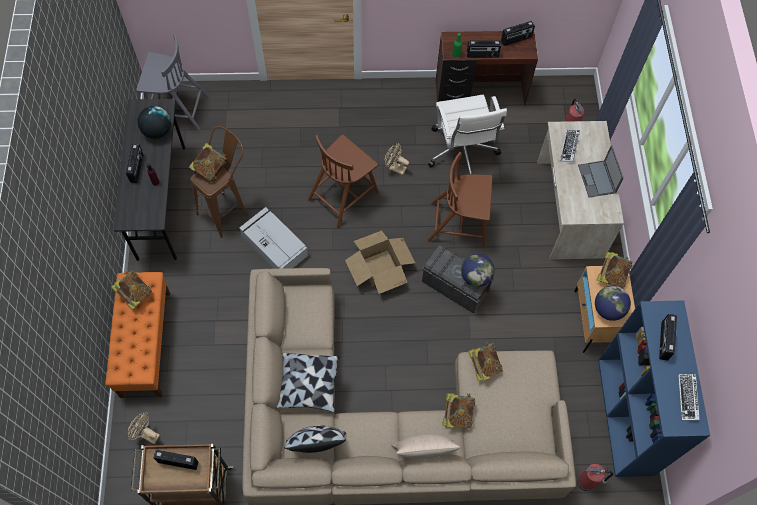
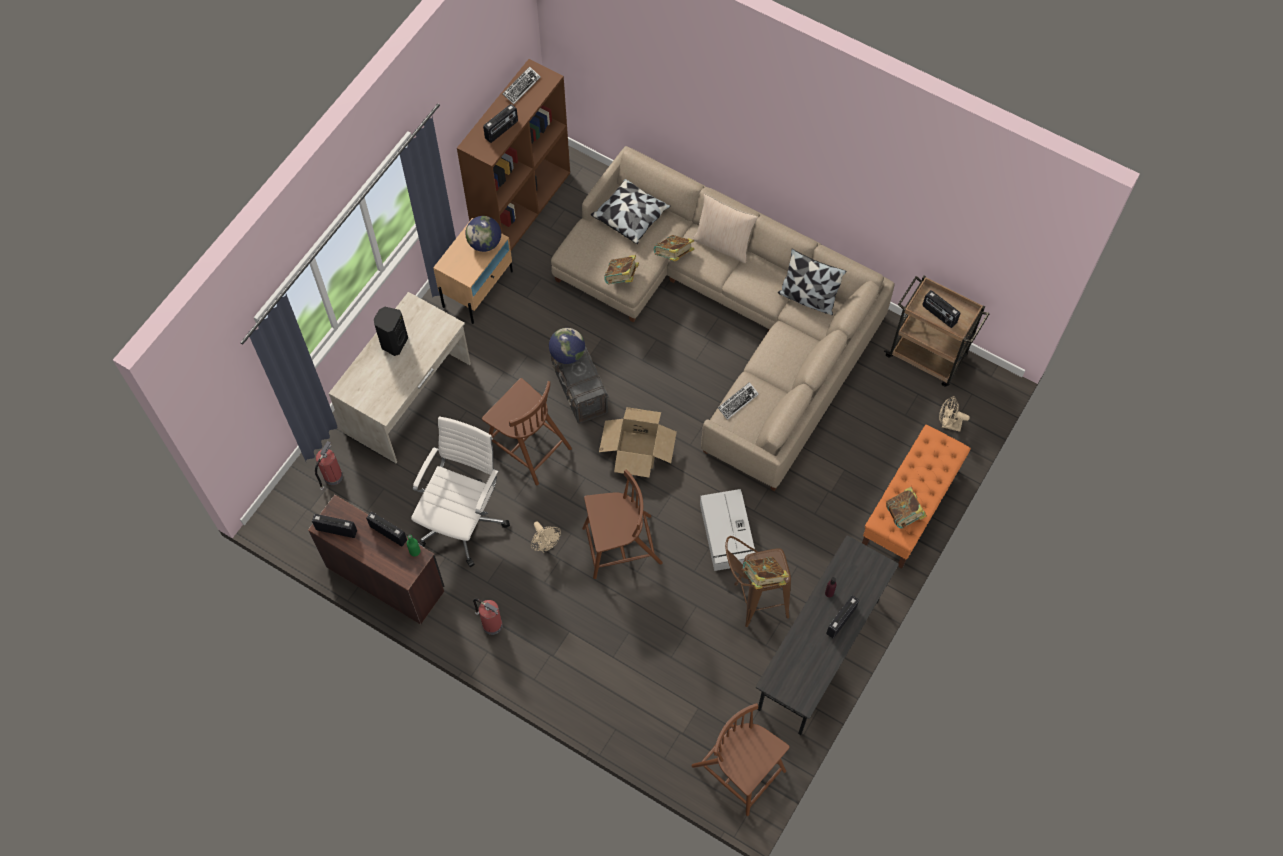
camera: 145 degrees left, 0 degrees up
(146, 434) = (948, 424): beige fan -> beige fan turned 135 degrees clockwise
(157, 131) = (796, 654): globe -> none
(176, 109) = (740, 770): grey chair -> brown chair
(309, 385) = (785, 347): pillow -> pillow (631, 216)
(569, 147) = (389, 388): keyboard -> keyboard (737, 402)
(587, 482) = (595, 182): fire extinguisher -> fire extinguisher (491, 624)
(597, 179) = (393, 342): laptop -> black speaker
(611, 275) = (455, 267): book -> none
(626, 417) = (521, 205): blue bookcase -> brown bookcase

